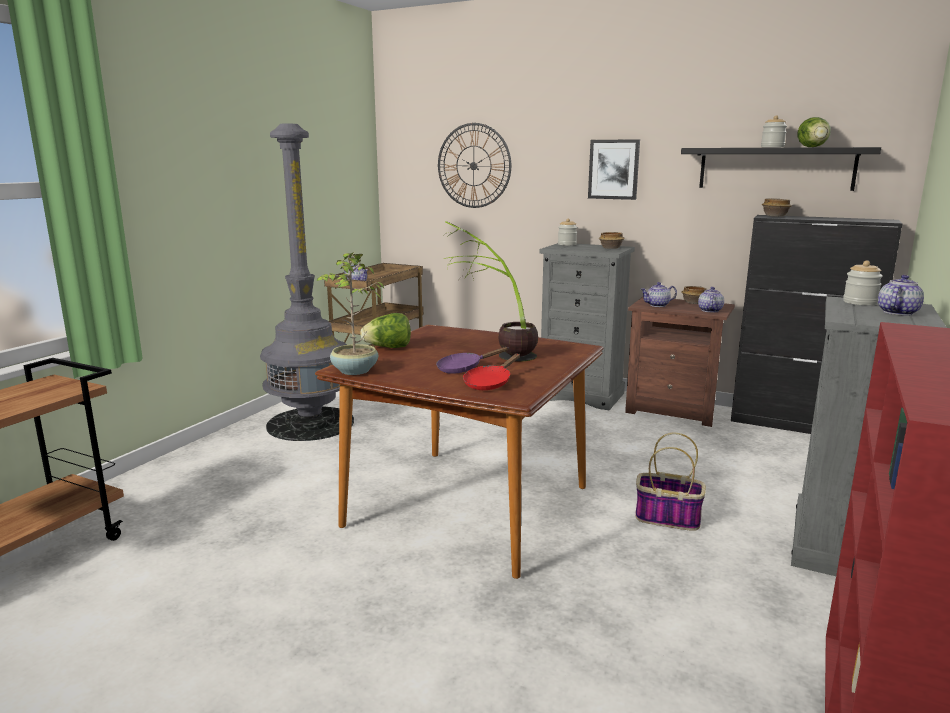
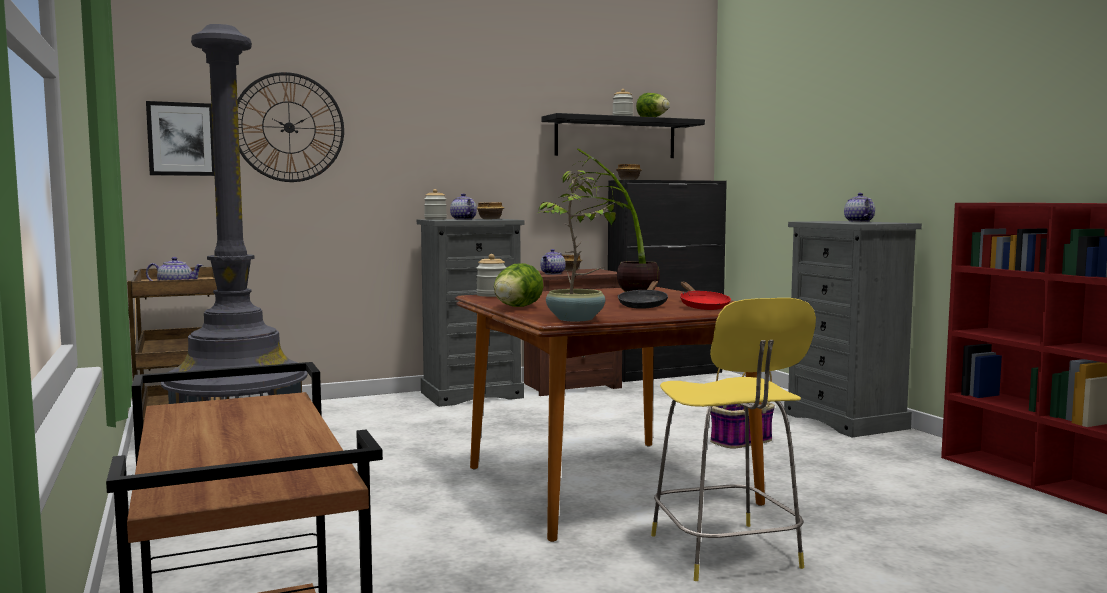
camera: 50 degrees left, 10 degrees down
(392, 595) = (726, 553): none -> yellow stool
(463, 368) = (643, 305): purple frying pan -> black frying pan
(613, 169) = (469, 136): picture -> picture (181, 139)
(709, 310) = (601, 272): teapot -> teapot (462, 219)
(860, 302) = (819, 221): jar -> jar (491, 295)

